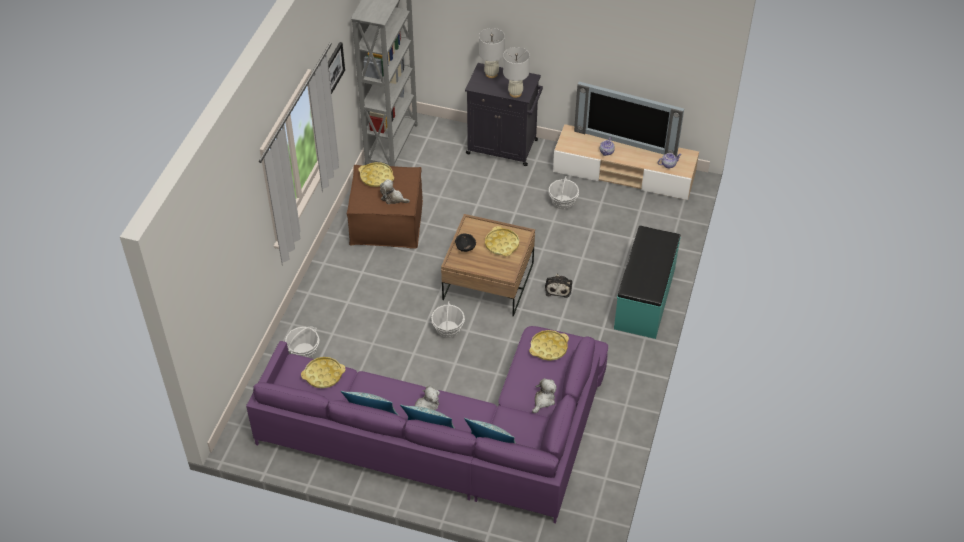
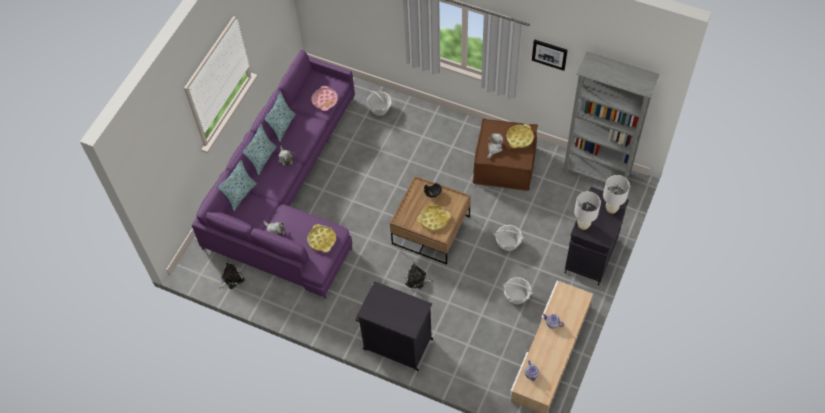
camera: 100 degrees right, 10 degrees up
(323, 375) = (325, 100): yellow tray -> pink tray
(448, 329) = (386, 199): basket -> basket (508, 243)
(594, 479) = (231, 279): none -> plush toy
(626, 140) = (567, 343): television -> none
(645, 298) = (396, 344): turquoise bench -> black cabinet

